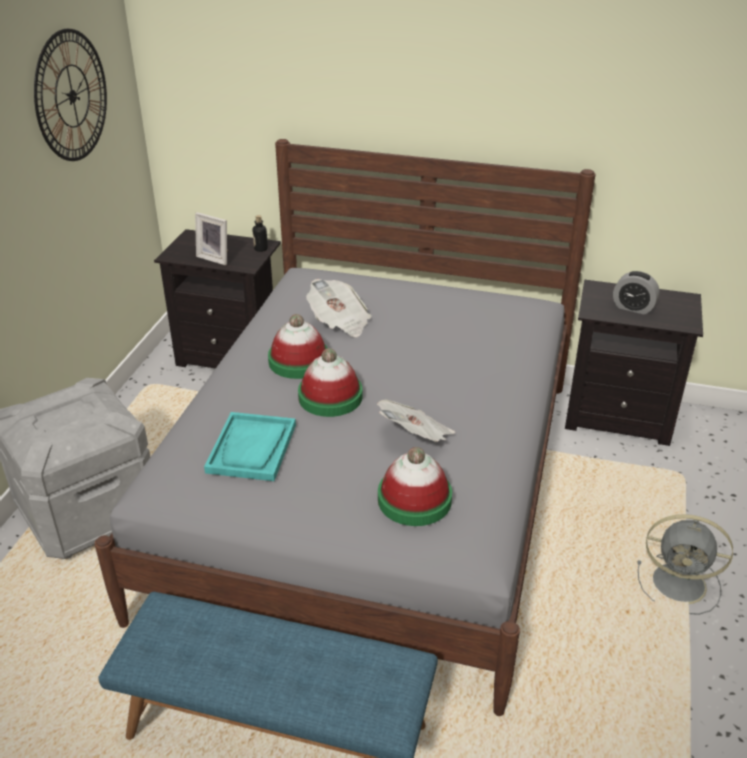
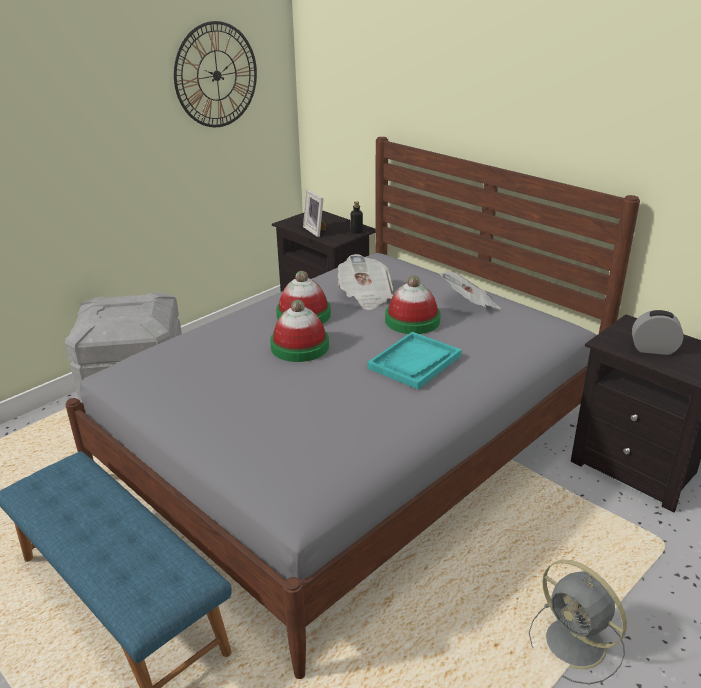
camera: 30 degrees right, 5 degrees down
(252, 448) = (203, 365): turquoise tray -> turquoise tray (414, 362)
(414, 499) = (284, 441): hat -> hat (412, 320)
(416, 437) = (336, 396): newspaper -> newspaper (469, 305)
(633, 308) = (653, 349): alarm clock -> alarm clock turned 135 degrees clockwise

